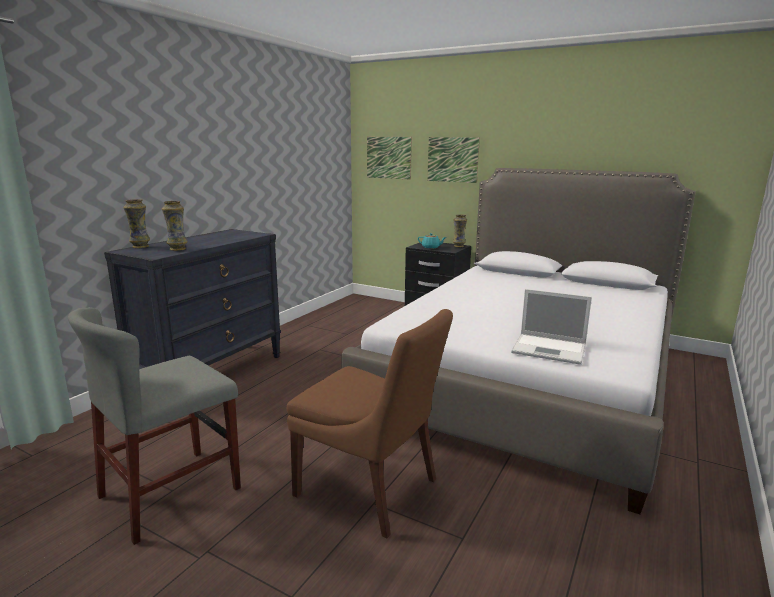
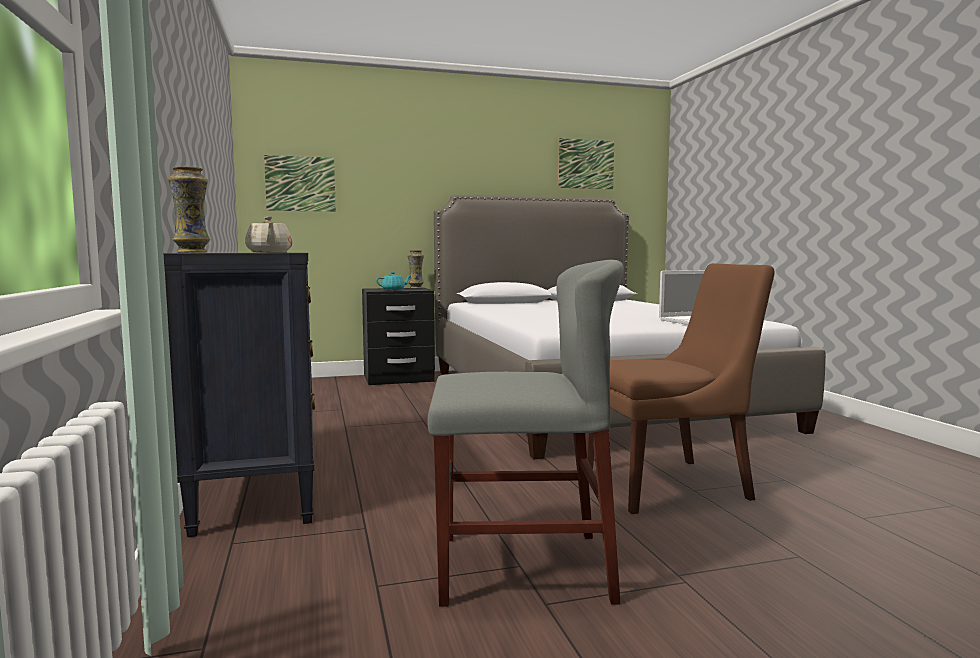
camera: 45 degrees left, 10 degrees down
(170, 492) = (522, 567): grey chair -> grey chair turned 90 degrees counterclockwise
(177, 249) = (269, 252): vase -> beige teapot
(452, 159) = (392, 187): picture -> picture (586, 164)

